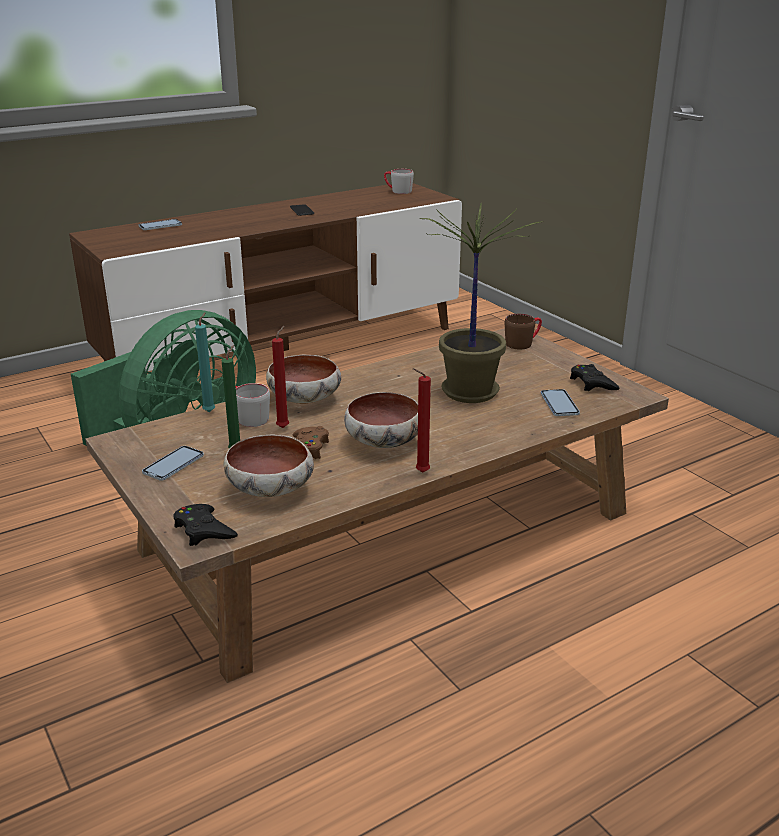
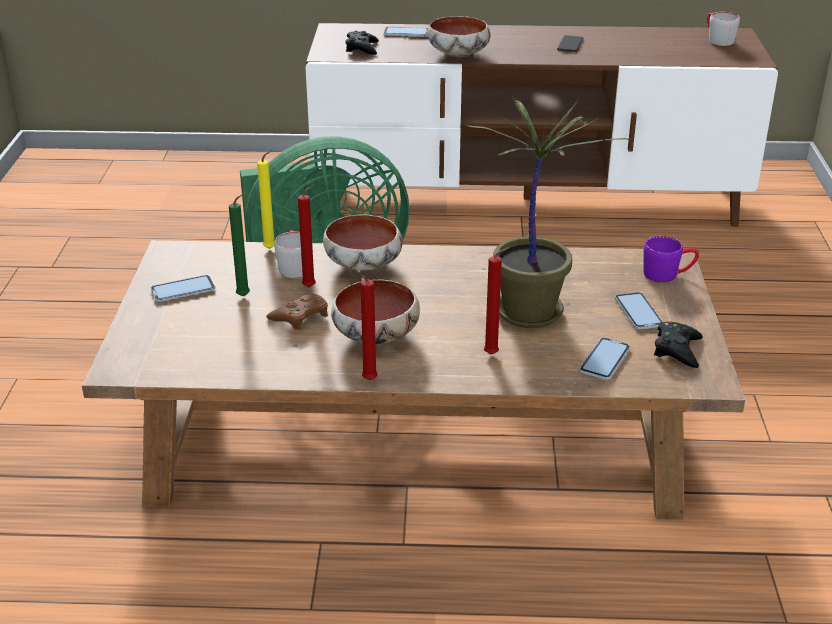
camera: 35 degrees right, 5 degrees up
(203, 530) = (134, 359): black game controller -> black game controller (362, 48)
(210, 411) = (271, 248): turquoise candle -> yellow candle
(272, 490) = (226, 344): bowl -> bowl (459, 55)
(484, 425) = (493, 354): none -> red candle
(523, 343) = (668, 274): brown mug -> purple mug
(538, 370) = (638, 312): none -> phone

